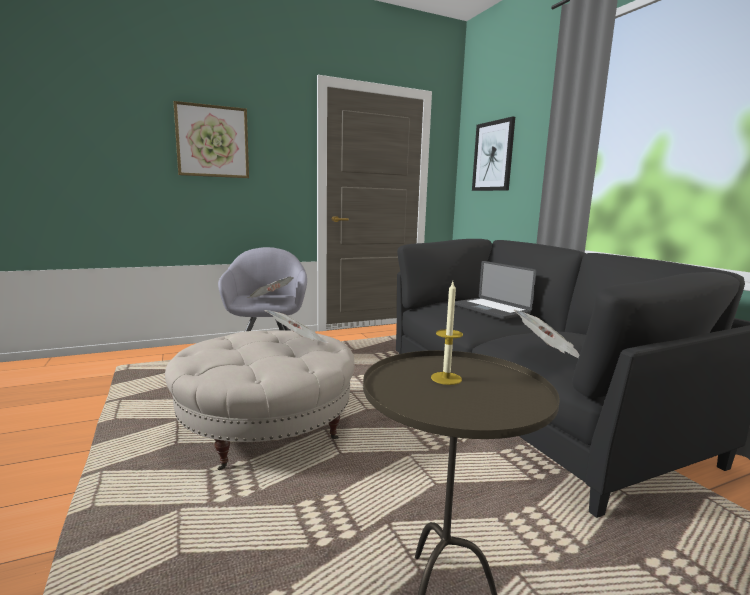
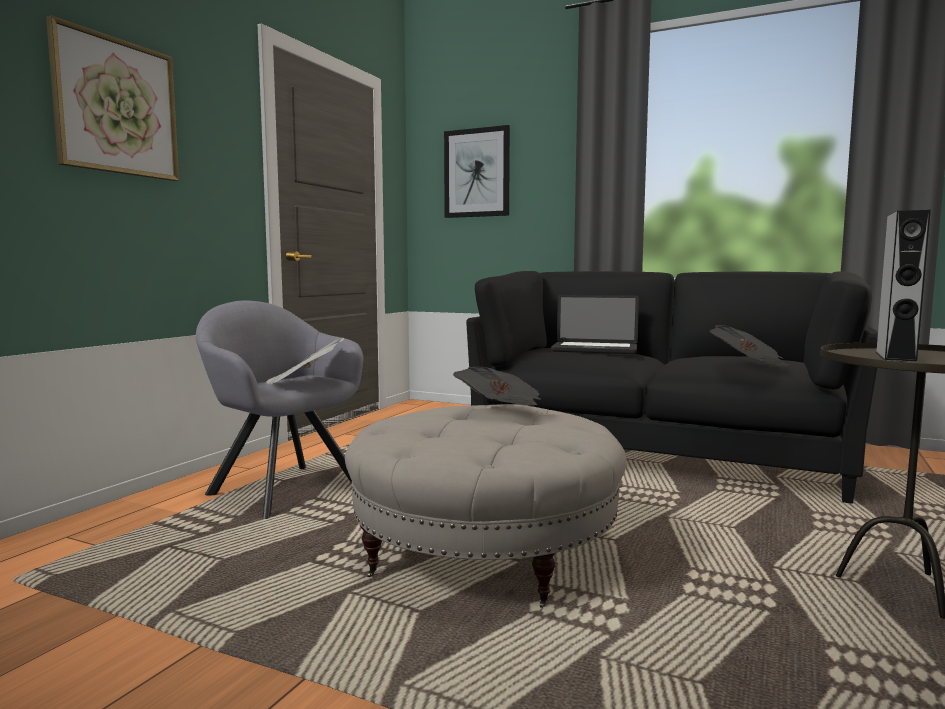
camera: 40 degrees left, 5 degrees down
(446, 378) = (895, 357): candle -> grey speaker

